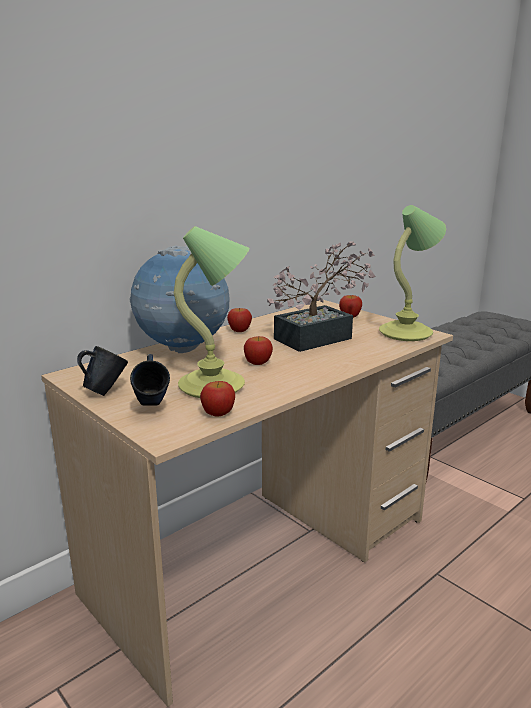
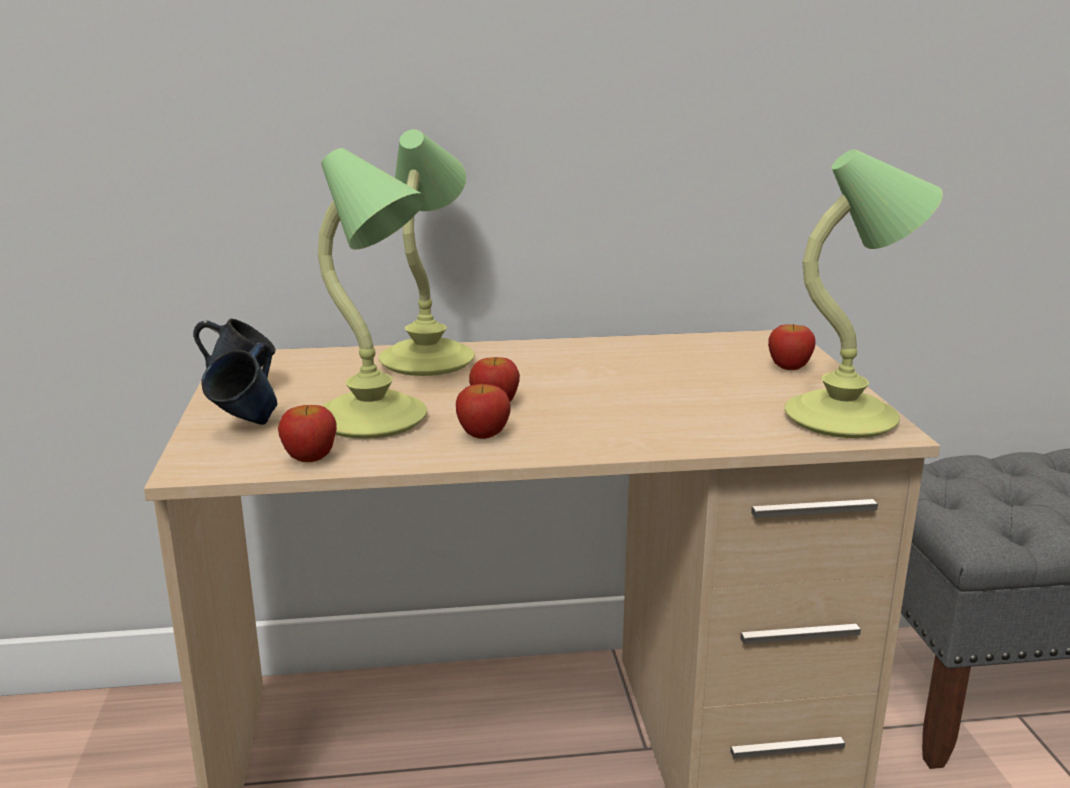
camera: 35 degrees right, 0 degrees up
(183, 350) = (429, 360): globe -> table lamp
(239, 330) = (559, 350): apple -> apple (483, 434)
(320, 337) = (667, 389): potted plant -> none

